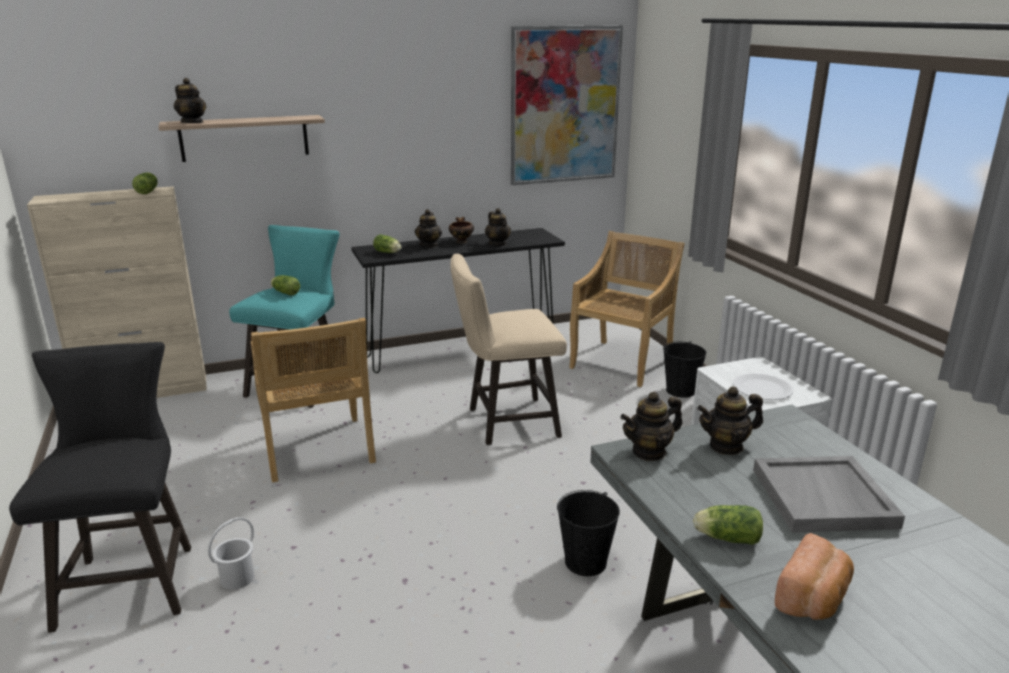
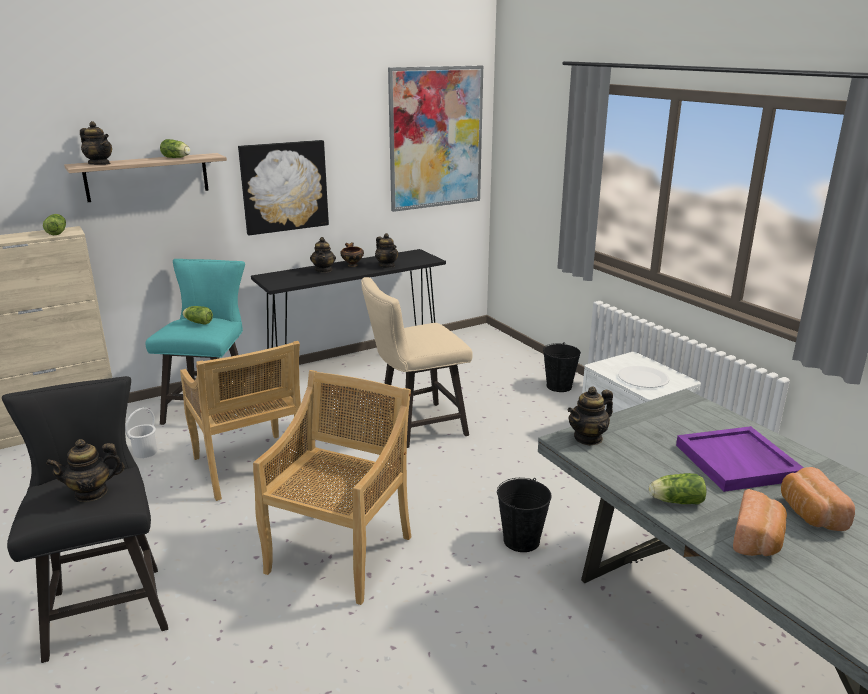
camera: 10 degrees left, 0 degrees up
(237, 578) = (211, 591): white bucket -> white bucket (144, 452)
(388, 252) = (289, 279): lettuce -> lettuce (177, 158)
(391, 153) = (284, 186): none -> picture
(622, 362) = (502, 365): beige chair -> beige chair (341, 553)
(726, 446) = (648, 427): teapot -> teapot (91, 493)
(824, 498) = (738, 462): grey tray -> purple tray
(894, 572) = (809, 514): none -> bread

